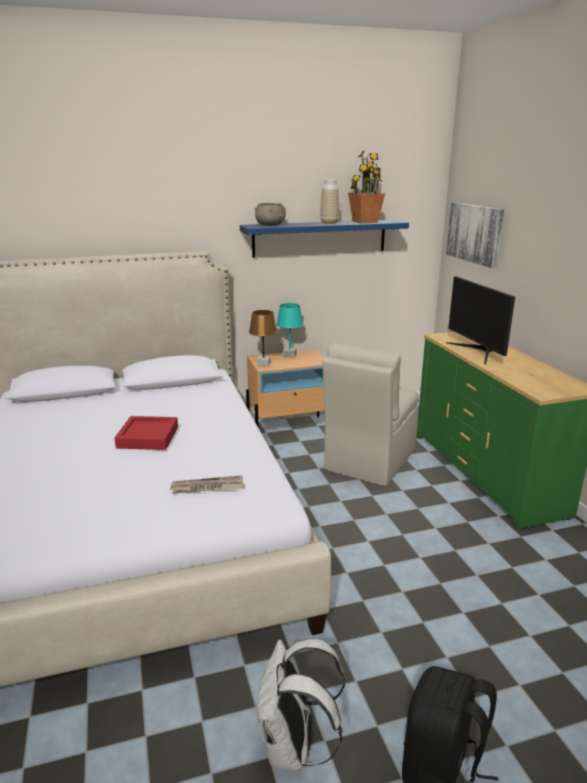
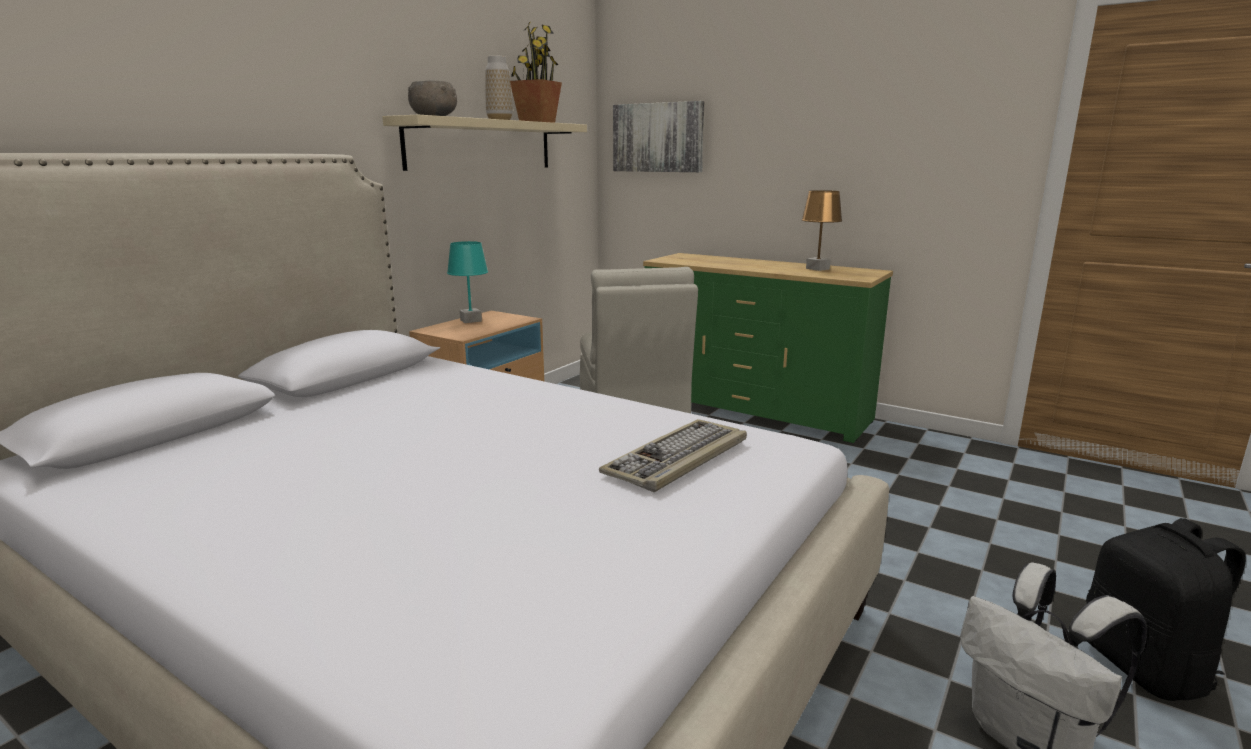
camera: 40 degrees left, 5 degrees down
(148, 437) = (464, 439): red tray -> none
(207, 487) = (678, 459): newspaper -> keyboard
(263, 364) = (455, 334): brown table lamp -> brown table lamp (818, 269)
(320, 238) = (481, 145): blue shelf -> beige shelf
(477, 351) = (728, 264): monitor -> none

